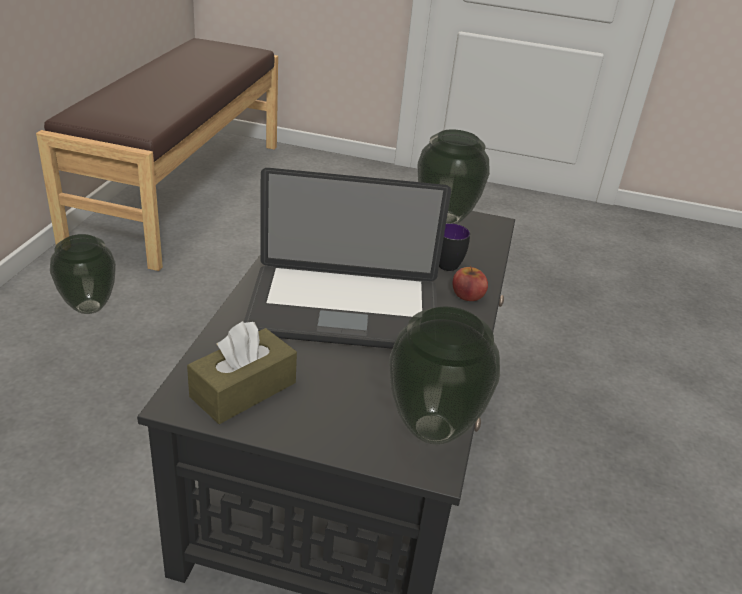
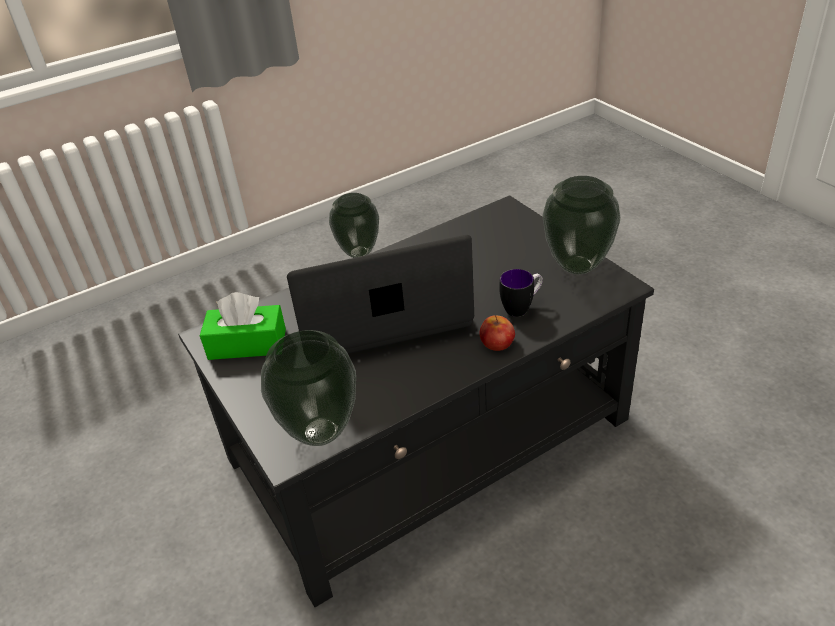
camera: 50 degrees right, 5 degrees up
(180, 190) = (516, 172): brown bench -> none
(243, 390) = (247, 344): brown tissue box -> green tissue box
(344, 310) = (381, 316): laptop -> laptop turned 120 degrees clockwise

